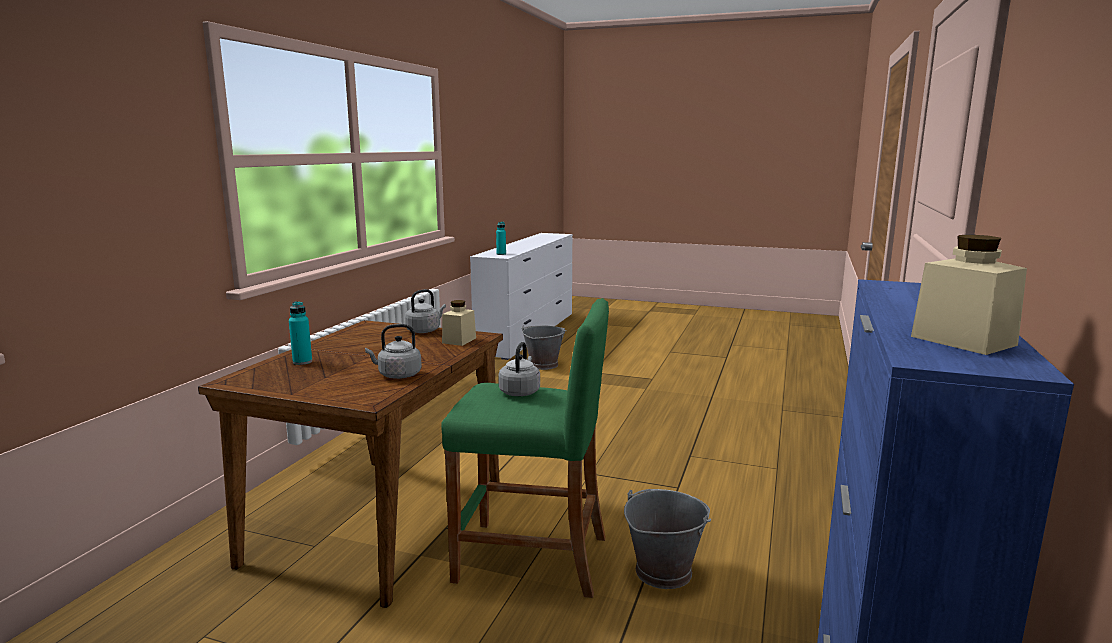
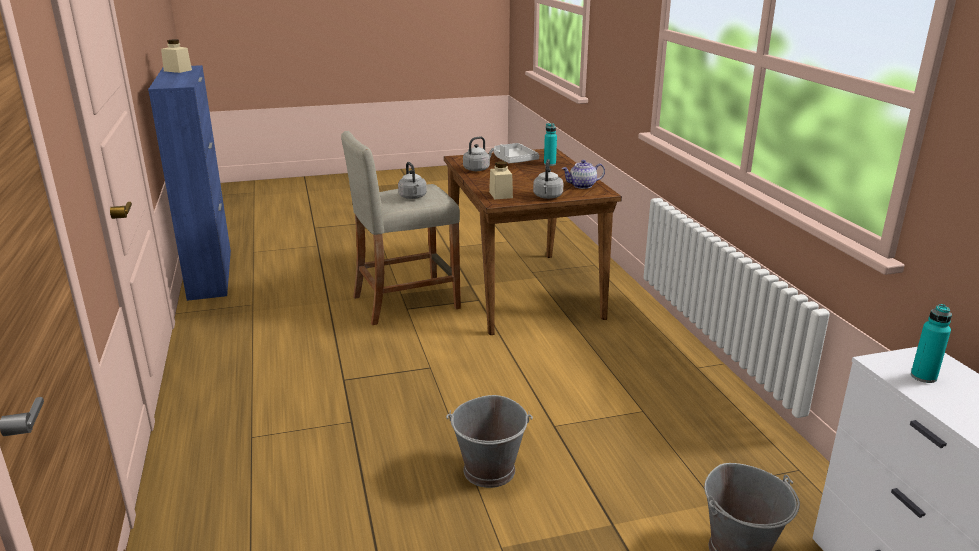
camera: 145 degrees right, 10 degrees up
(318, 378) = (513, 160): none -> grey tray
(363, 332) = (582, 186): none -> teapot
(532, 558) = (405, 302): green stool -> beige stool
(663, 571) = (321, 319): grey bucket -> grey bucket (490, 471)

